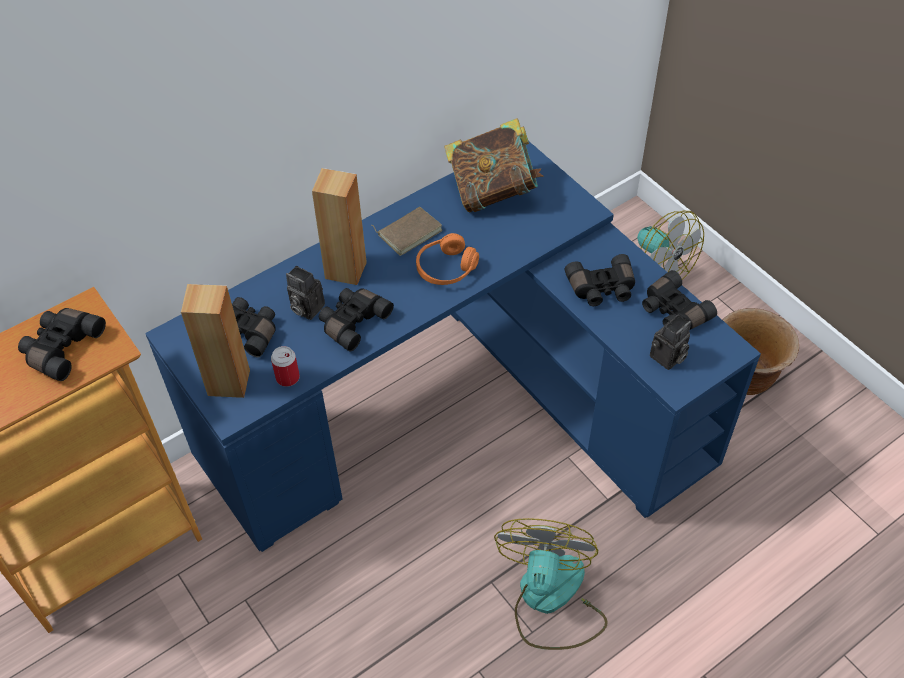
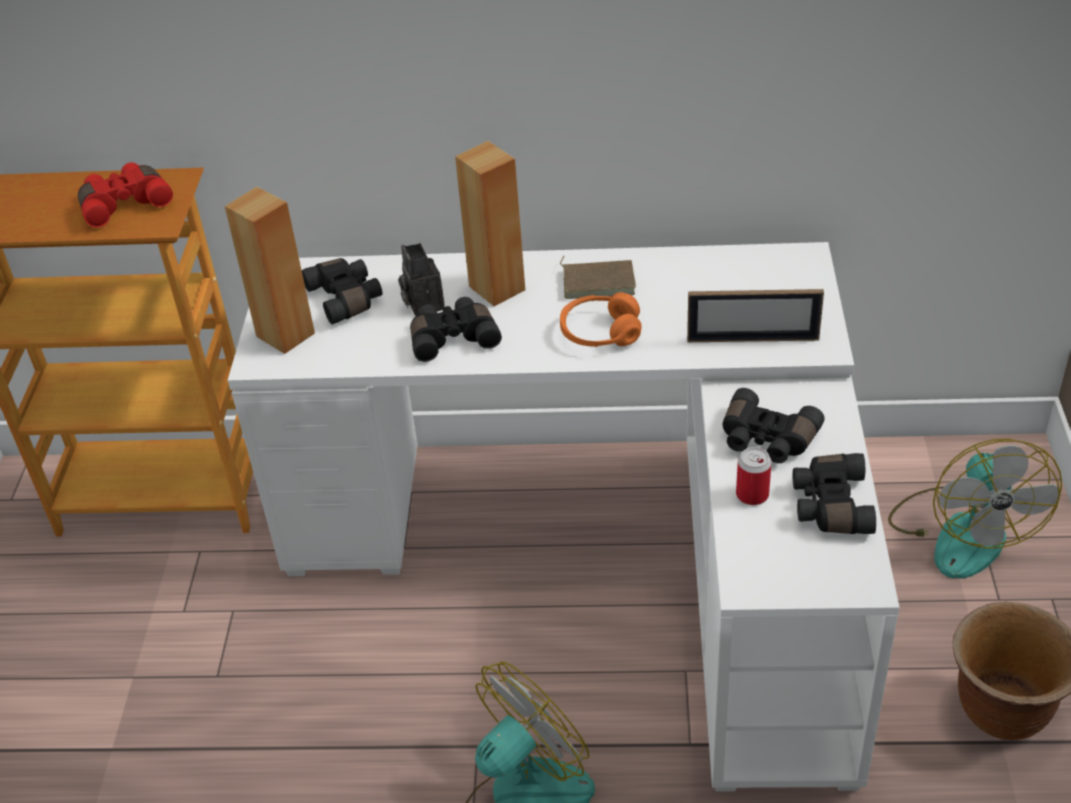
camera: 40 degrees right, 10 degrees down
(61, 348) = (124, 203): black binoculars -> red binoculars
(287, 377) = (340, 356): can -> can (752, 494)
(458, 408) = (608, 552): blue desk -> white desk
(493, 191) = (733, 281): book -> none
(542, 226) = (752, 339): none -> picture frame
(667, 358) = (769, 550): camera -> none

